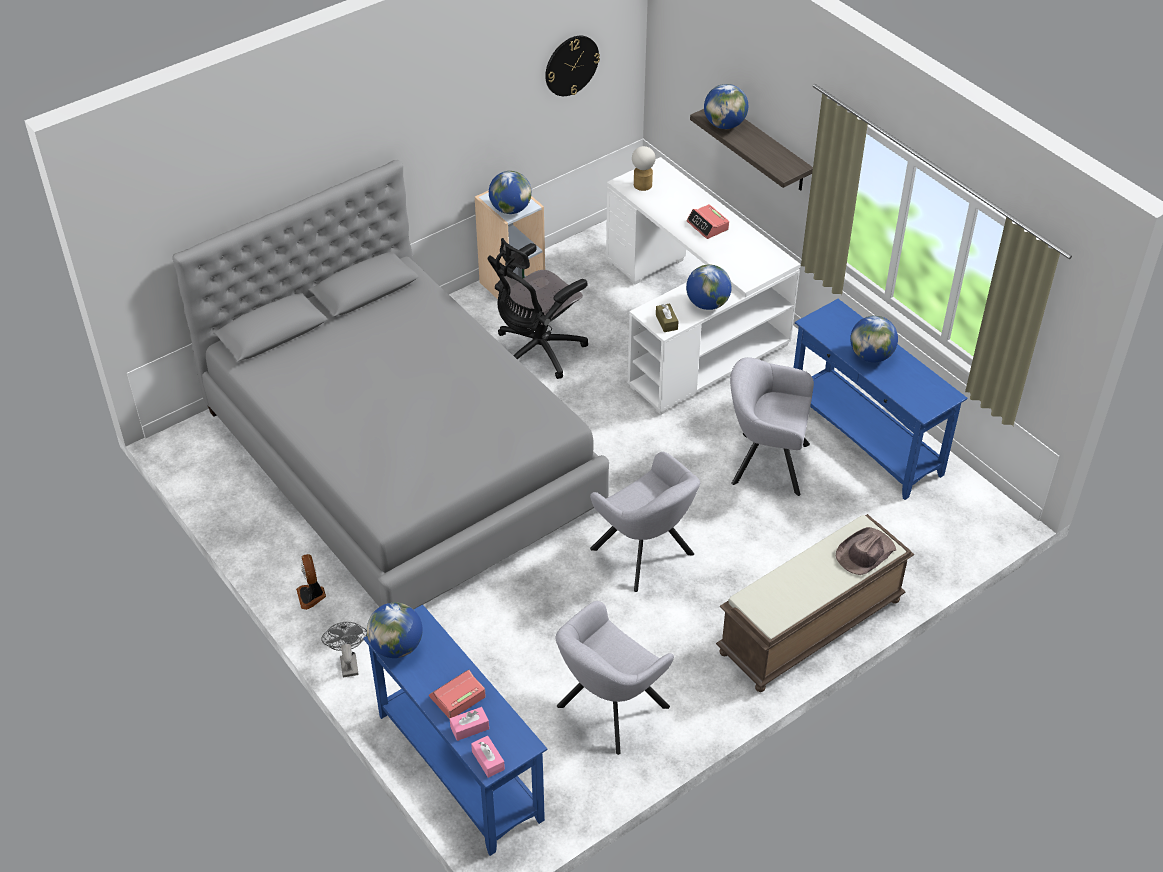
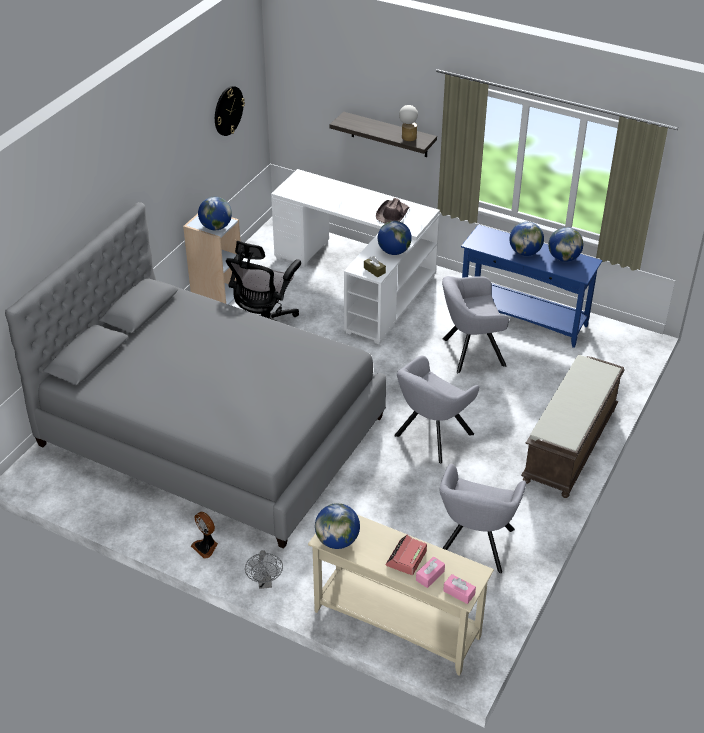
camera: 25 degrees left, 5 degrees down
(348, 662) = (265, 583): grey fan -> grey fan turned 150 degrees counterclockwise
(459, 766) = (396, 624): blue console table -> beige console table
(643, 183) = (297, 188): table lamp -> table lamp (408, 136)
(645, 555) = (430, 437): grey armchair -> grey armchair turned 105 degrees clockwise
(707, 226) = (361, 203): alarm clock -> none
(724, 125) = (357, 124): globe -> globe (563, 258)
(865, 553) = (597, 378): brown hat -> brown hat (392, 214)

